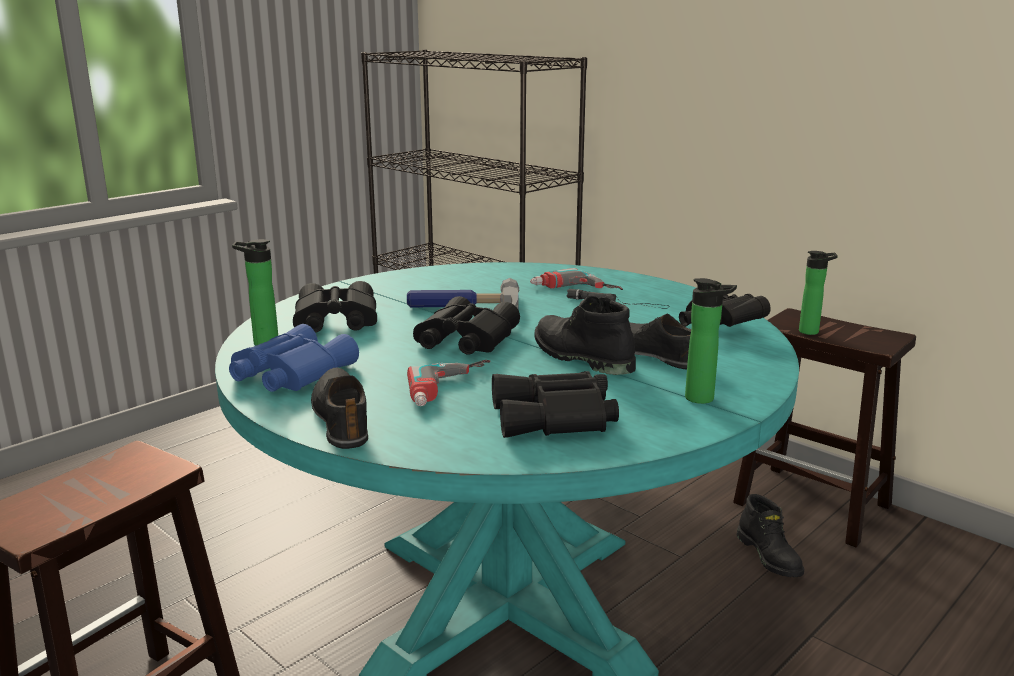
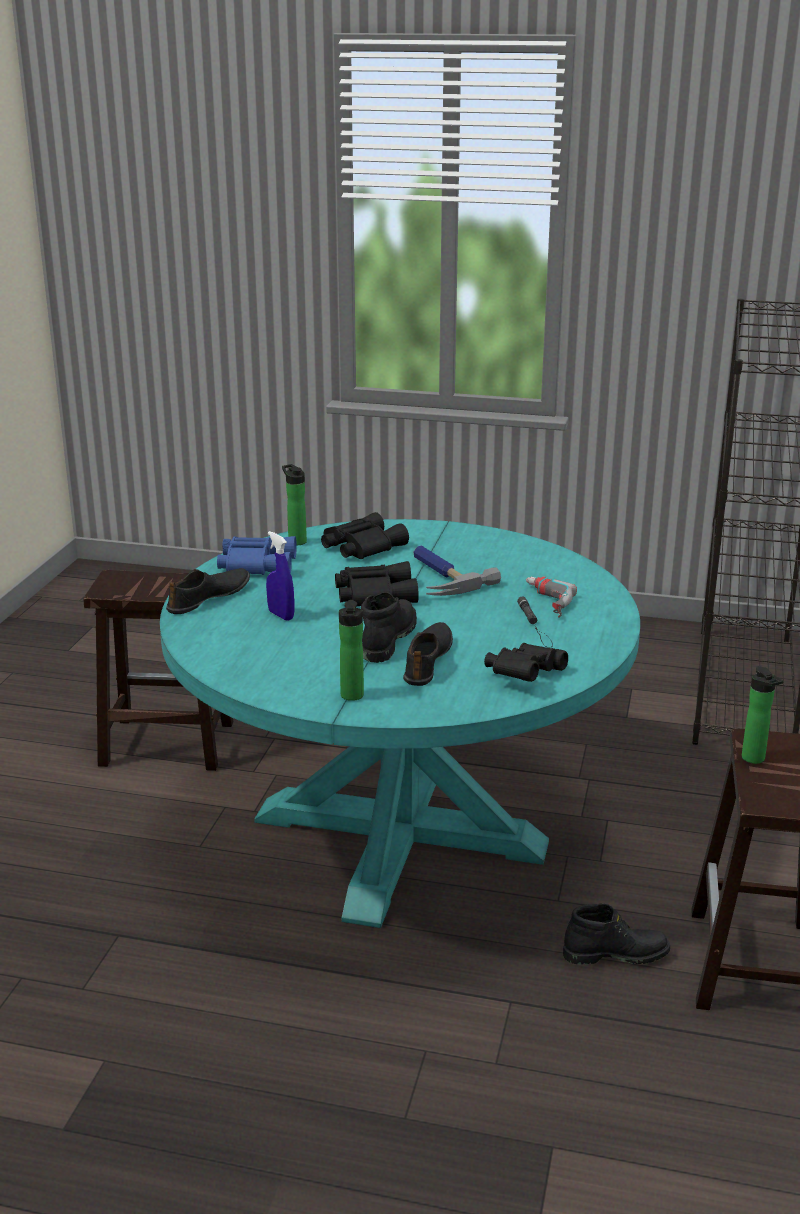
camera: 60 degrees right, 5 degrees up
(453, 390) = (281, 615): power drill -> blue spray bottle
(556, 418) = (266, 656): black binoculars -> none
(770, 556) = (615, 953): black boot -> black boot turned 135 degrees counterclockwise

